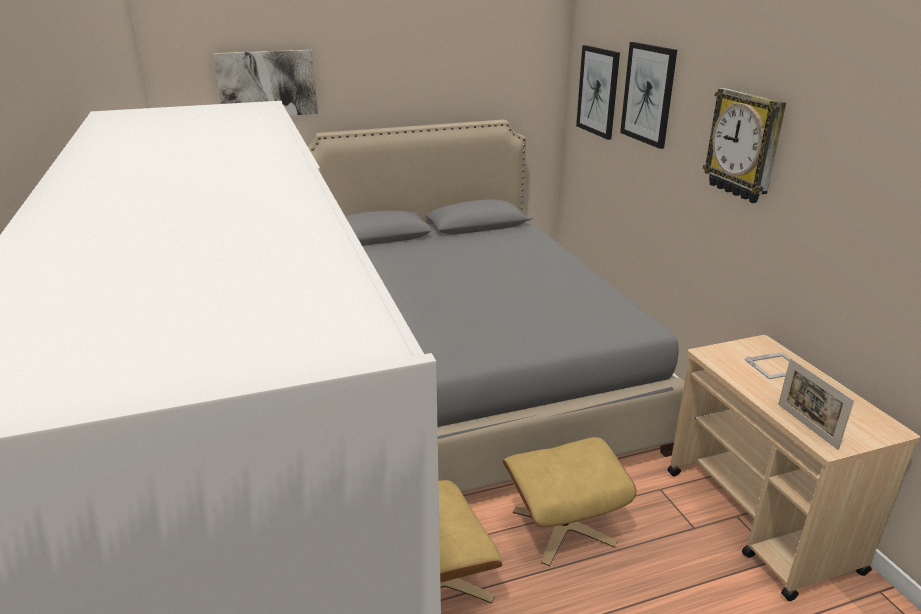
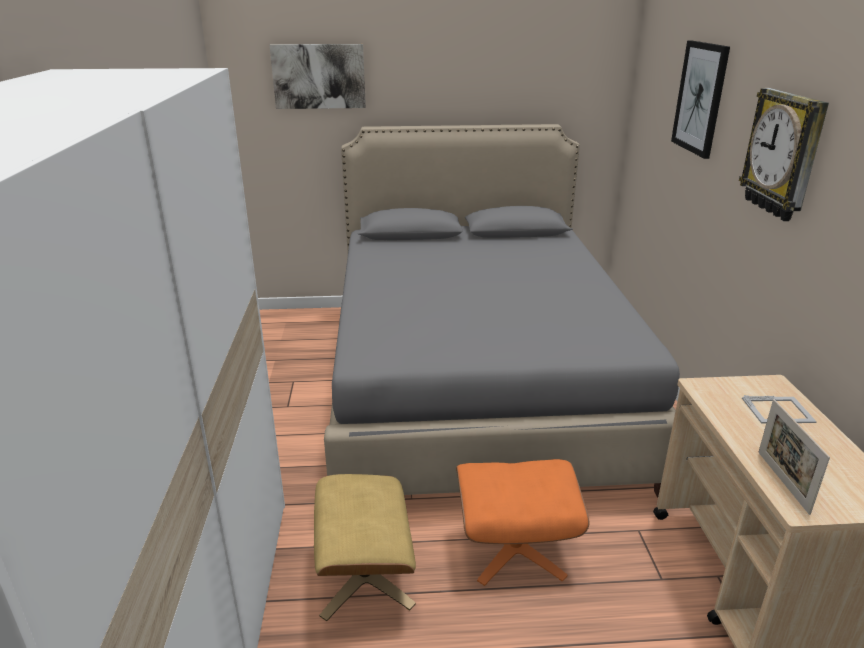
camera: 15 degrees right, 0 degrees up
(563, 526) = (515, 548): beige ottoman -> orange ottoman
(598, 91) = (657, 97): picture -> none

